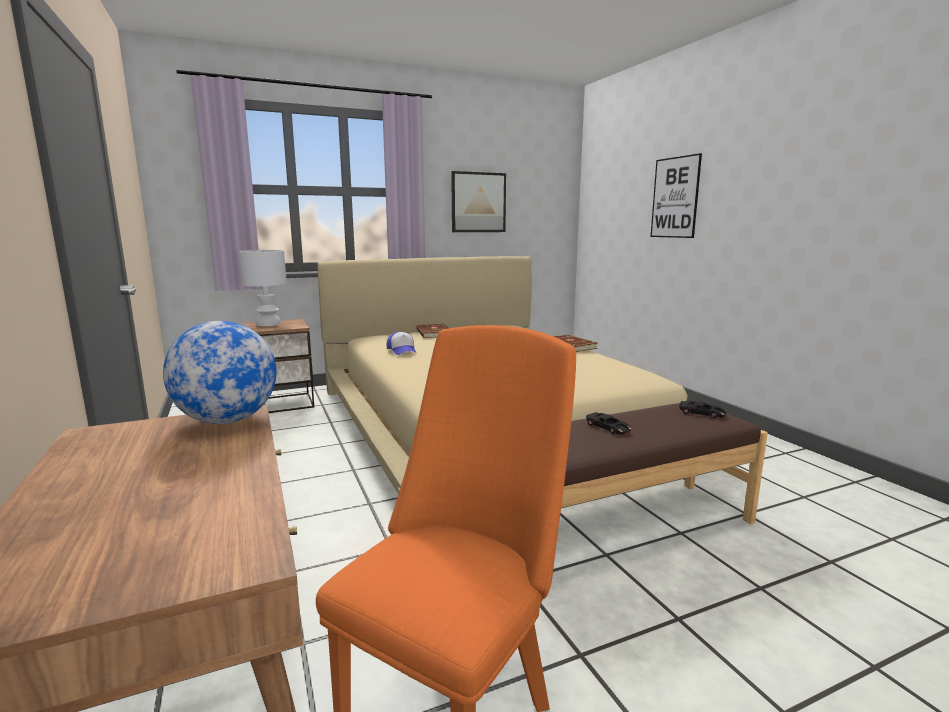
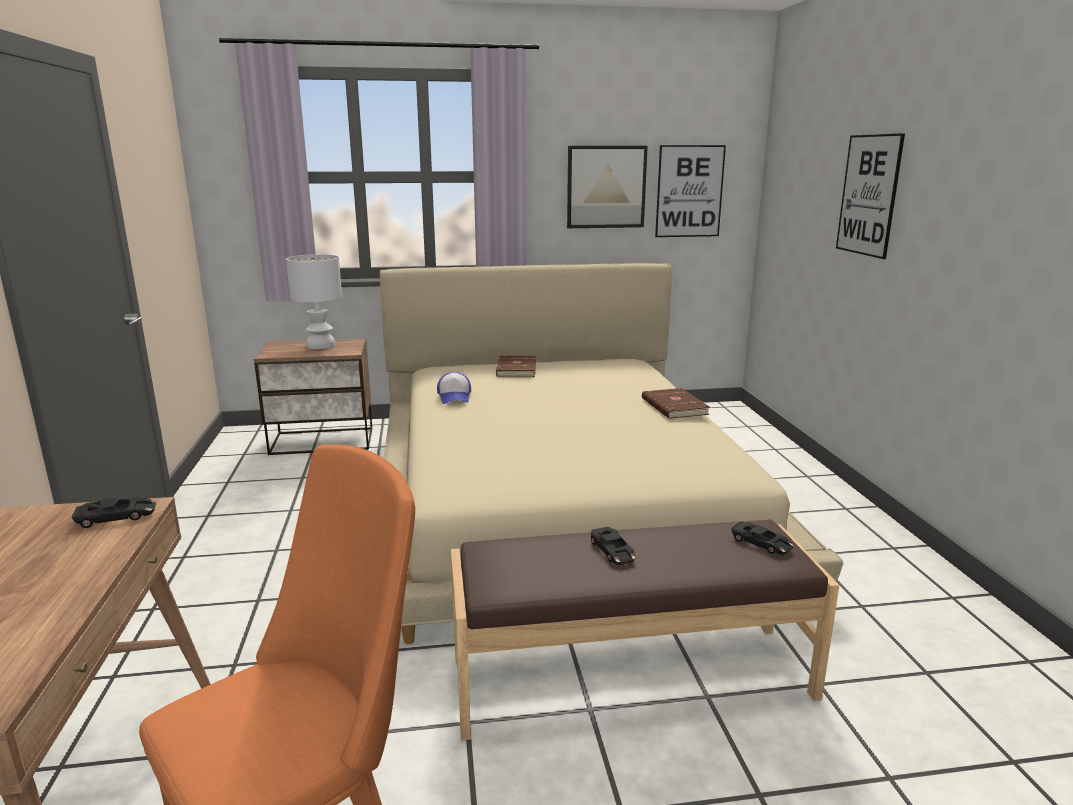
camera: 15 degrees right, 5 degrees up
(227, 420) = (117, 517): globe -> black toy car
(534, 207) = (689, 191): none -> picture

